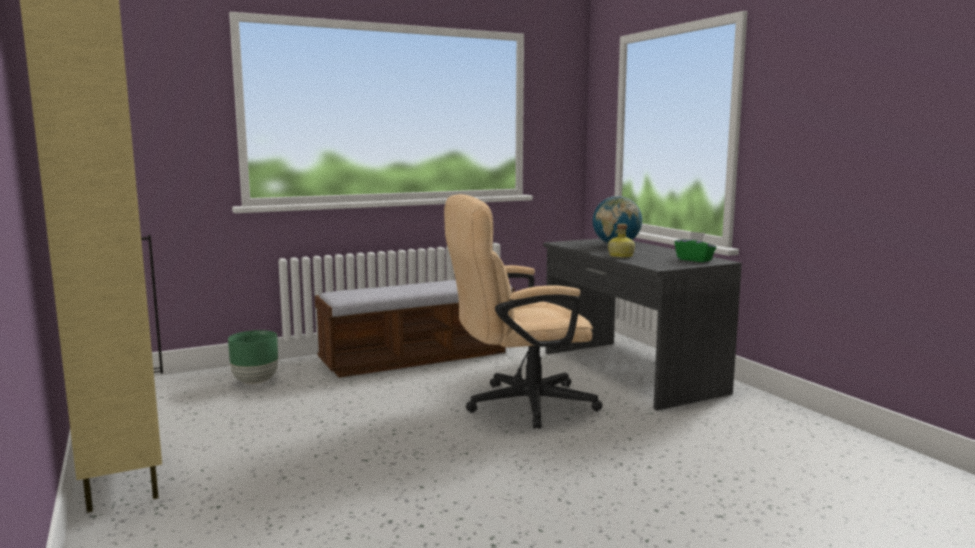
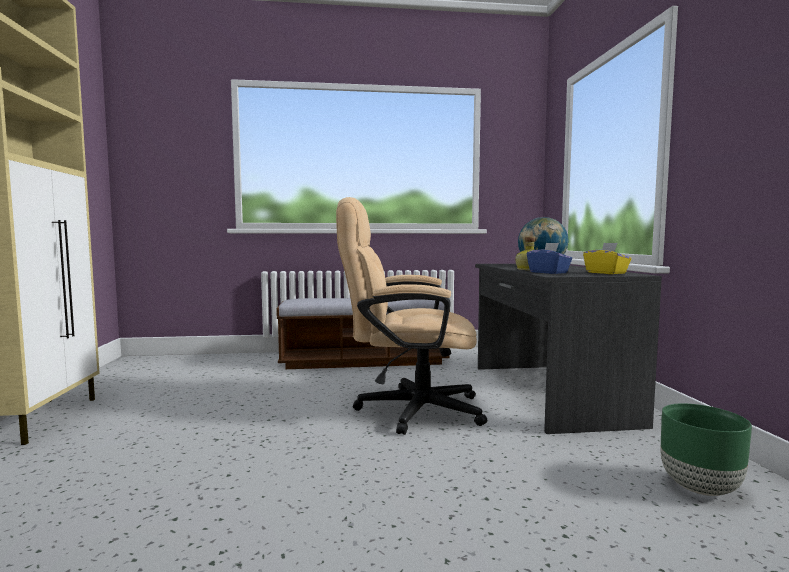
camera: 20 degrees right, 5 degrees down
(255, 381) = (224, 365): green planter -> green planter (699, 487)
(648, 262) = (548, 272): none -> blue tissue box
(694, 259) = (606, 273): green tissue box -> yellow tissue box

